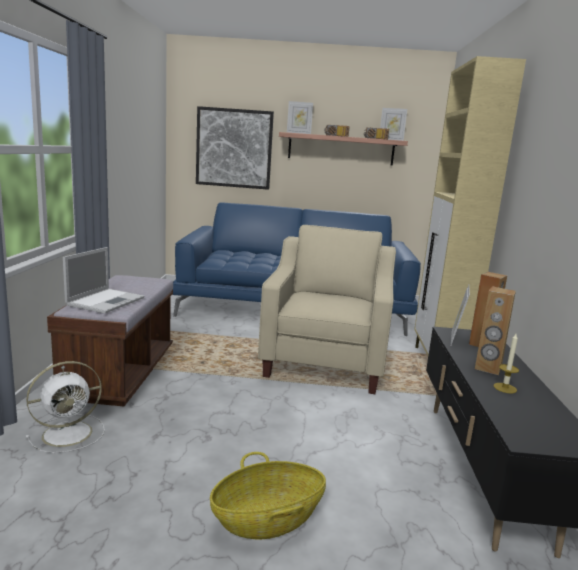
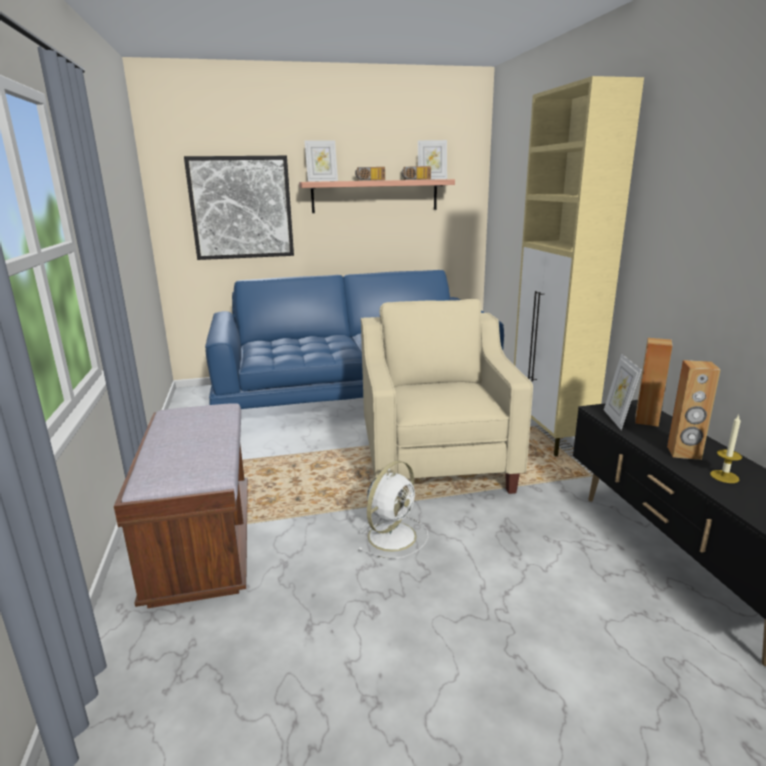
camera: 15 degrees left, 5 degrees up
(69, 433) = (191, 659): white fan -> white fan (393, 535)
(106, 301) = (185, 460): laptop -> none
(267, 519) = (520, 709): basket -> none

